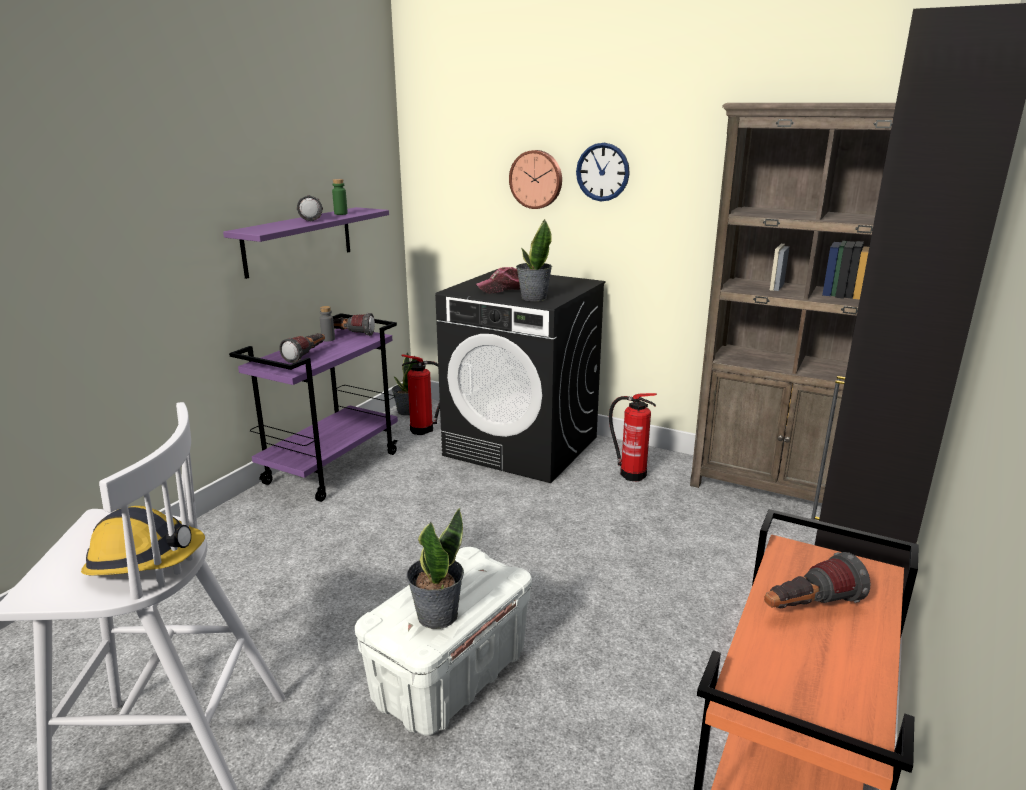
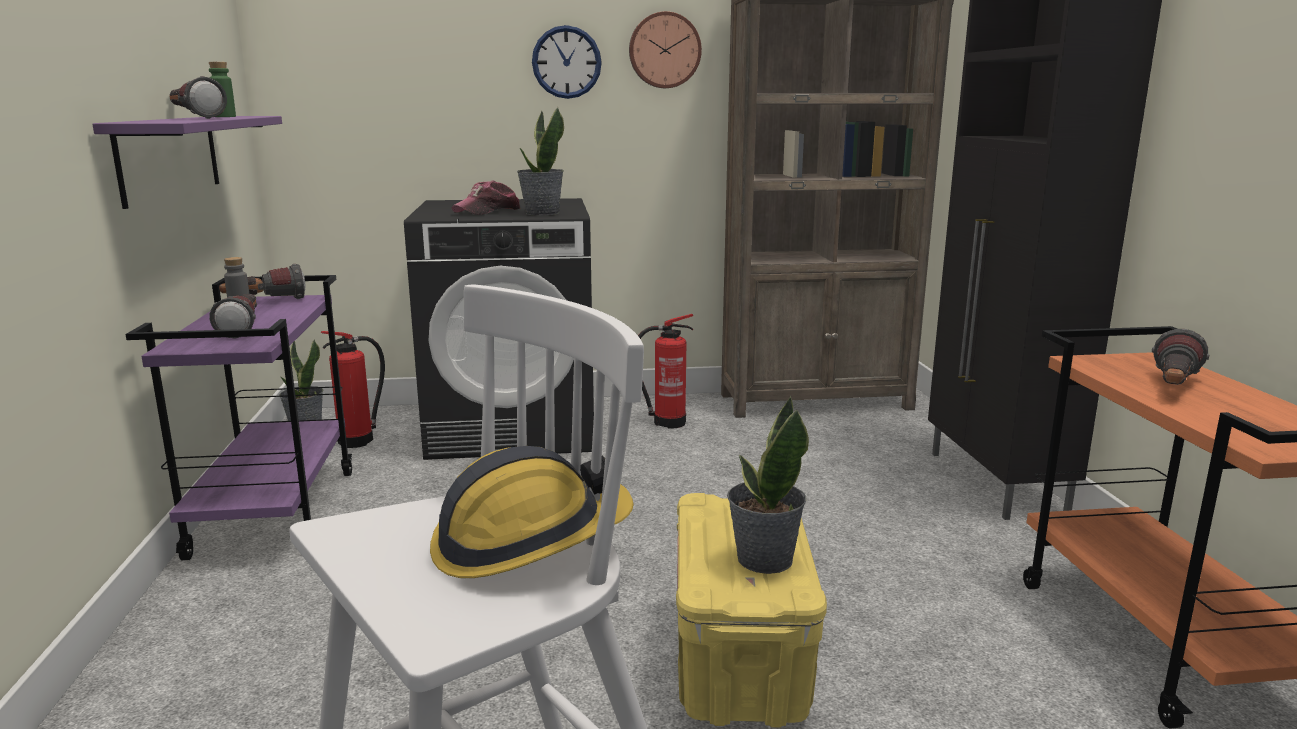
camera: 35 degrees left, 5 degrees down
(450, 678) = (741, 662): white storage box -> yellow storage box
(536, 179) = (475, 75): wall clock -> wall clock (664, 50)

